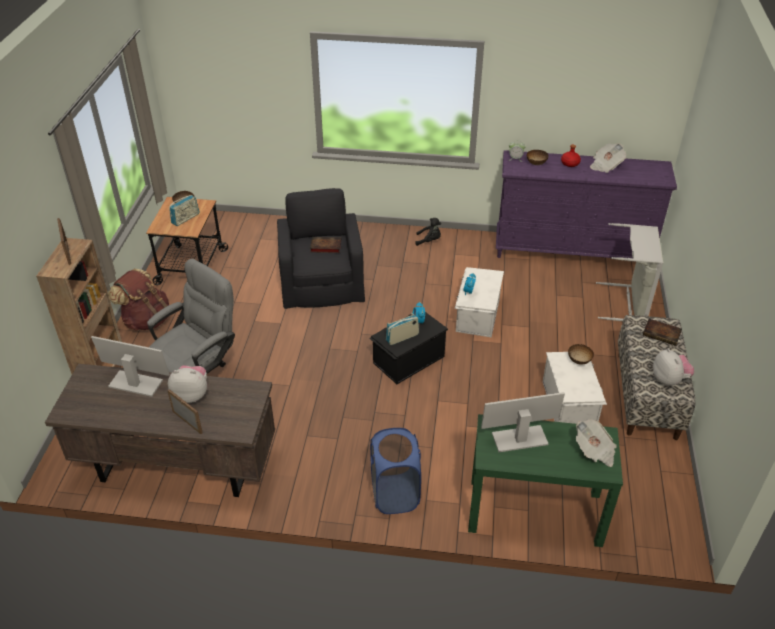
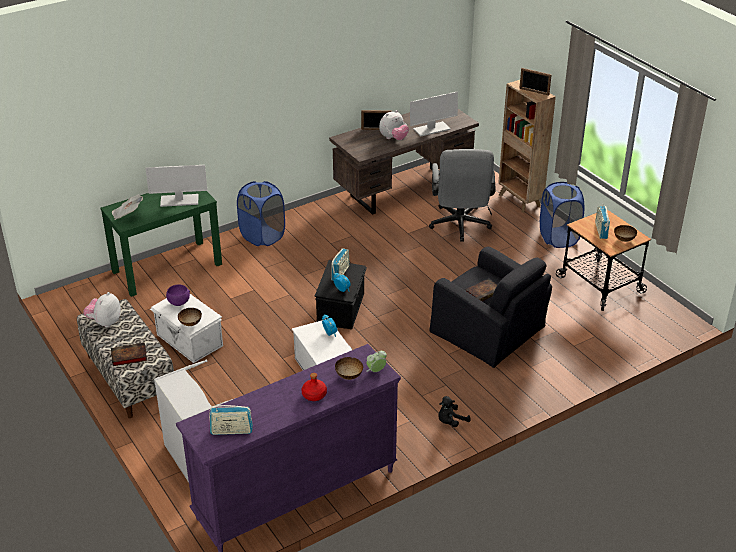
camera: 140 degrees right, 5 degrees down
(146, 320) = (558, 238): brown backpack -> blue laundry basket
(520, 438) = (179, 201): monitor -> monitor turned 45 degrees clockwise
(576, 388) = (178, 302): none -> purple bowl
(605, 166) = (273, 413): newspaper -> none
(641, 168) = (231, 430): none -> radio
(669, 380) = (105, 322): plush toy -> plush toy turned 75 degrees clockwise

